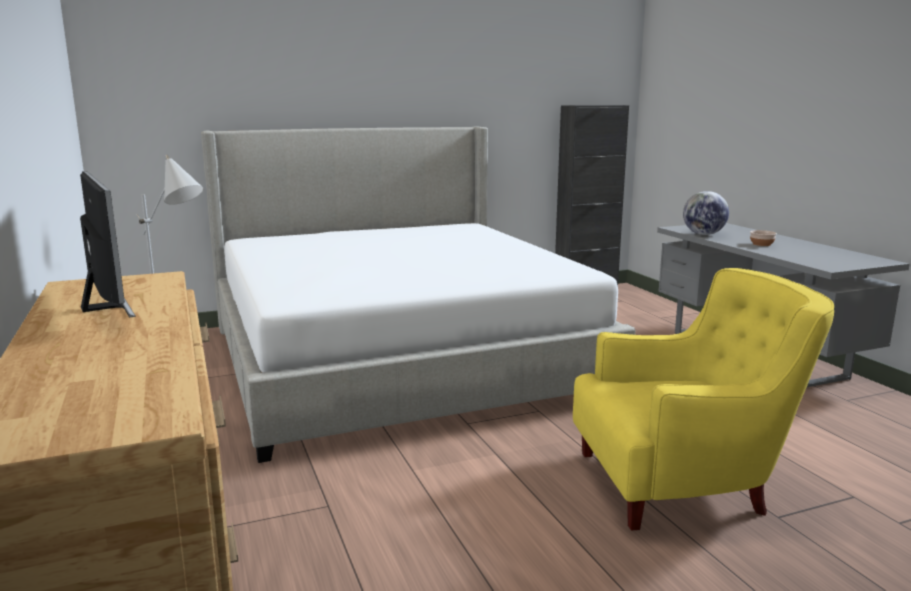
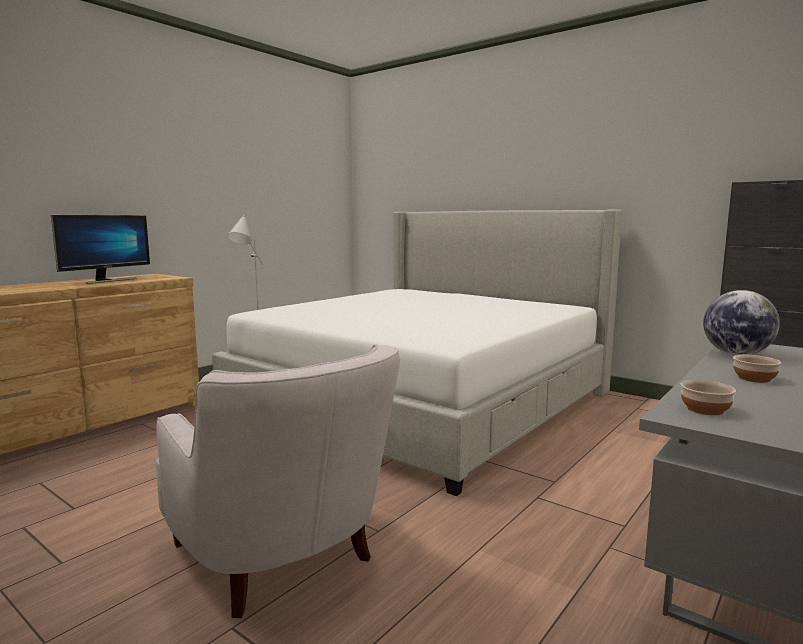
camera: 60 degrees right, 5 degrees down
(684, 482) = (281, 558): yellow armchair -> white armchair
(818, 262) = (705, 409): none -> bowl

